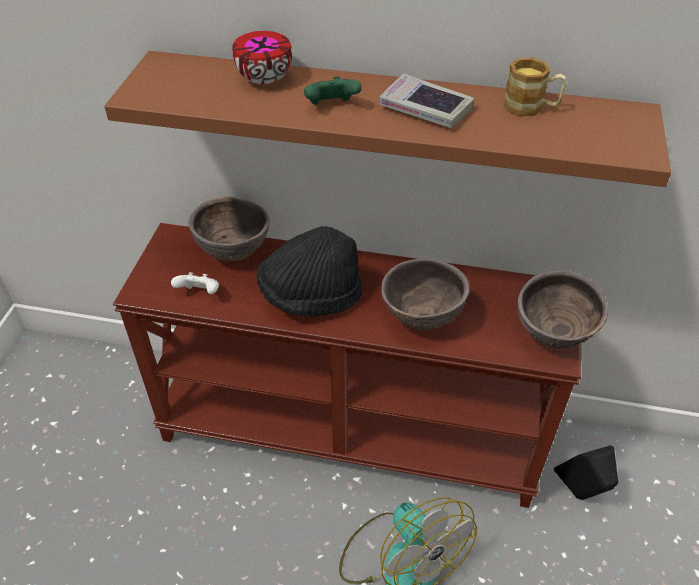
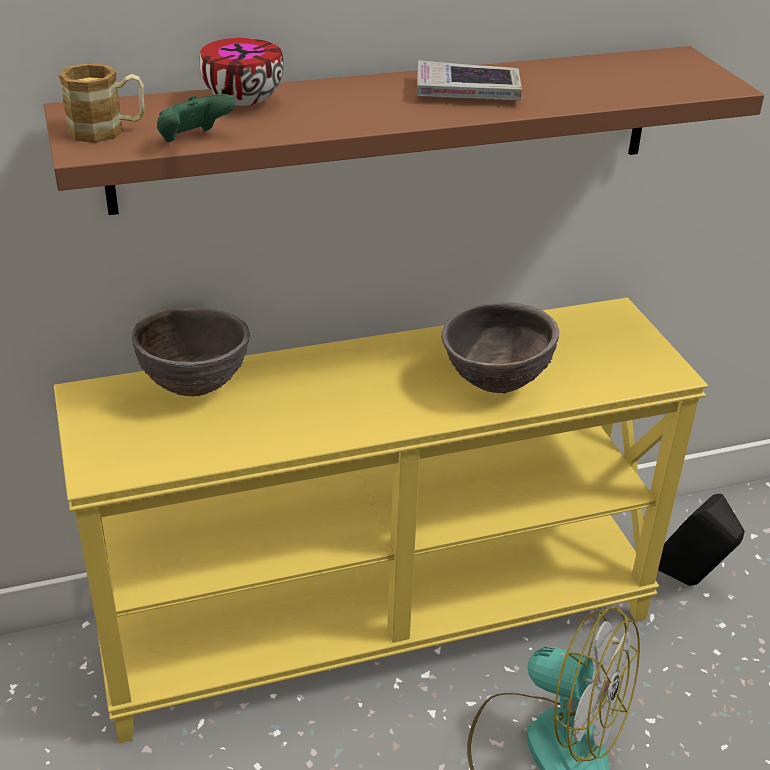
camera: 30 degrees left, 10 degrees down
(200, 294) = (189, 446): white game controller -> none
(310, 296) = (341, 403): black hat -> none
(331, 106) = (359, 111): green game controller -> green game controller (193, 140)
(351, 429) = (378, 620): brown console table -> yellow console table
(531, 107) = (575, 70): mug -> mug (108, 131)
(552, 335) = (647, 355): brown bowl -> none

